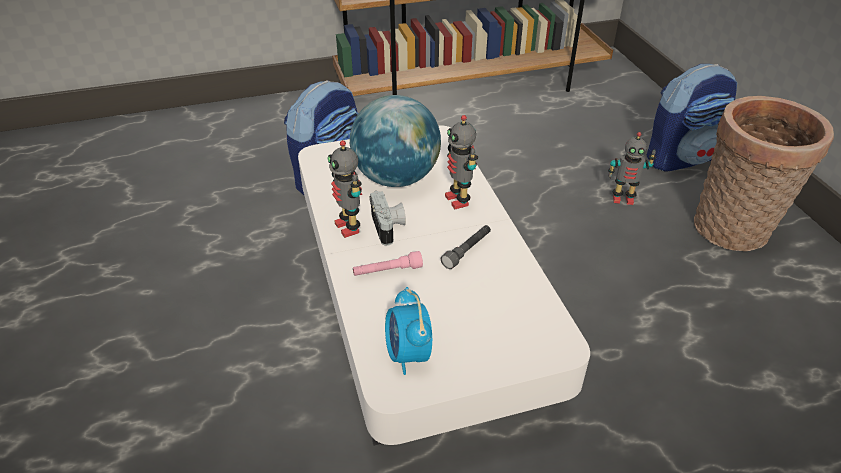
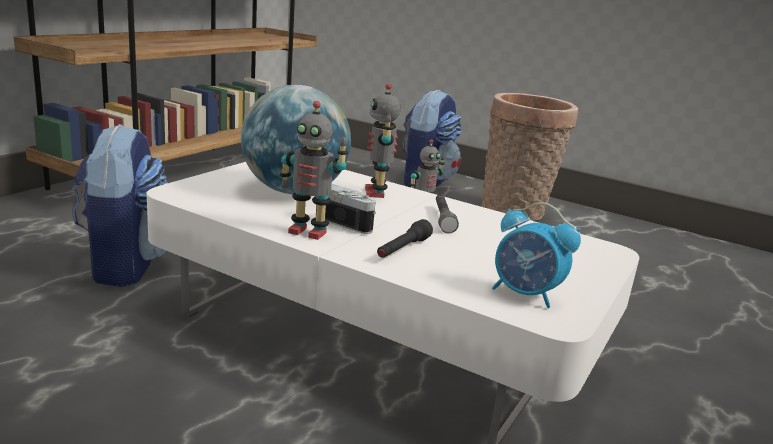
camera: 45 degrees left, 20 degrees down
(387, 271) = (403, 249): pink flashlight -> black flashlight
(458, 200) = (377, 193): toy robot -> toy robot turned 60 degrees clockwise

